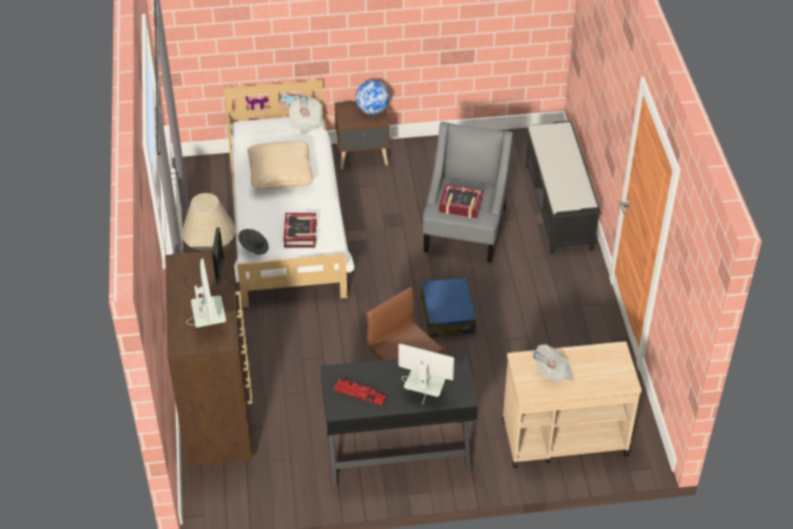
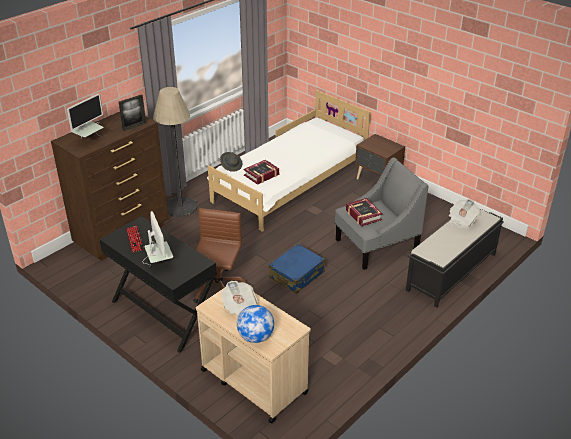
camera: 50 degrees right, 10 degrees down
(280, 174) = (297, 147): beige pillow -> none
(306, 121) = (349, 135): newspaper -> newspaper (461, 221)
(372, 110) = (388, 147): globe -> globe (255, 337)

